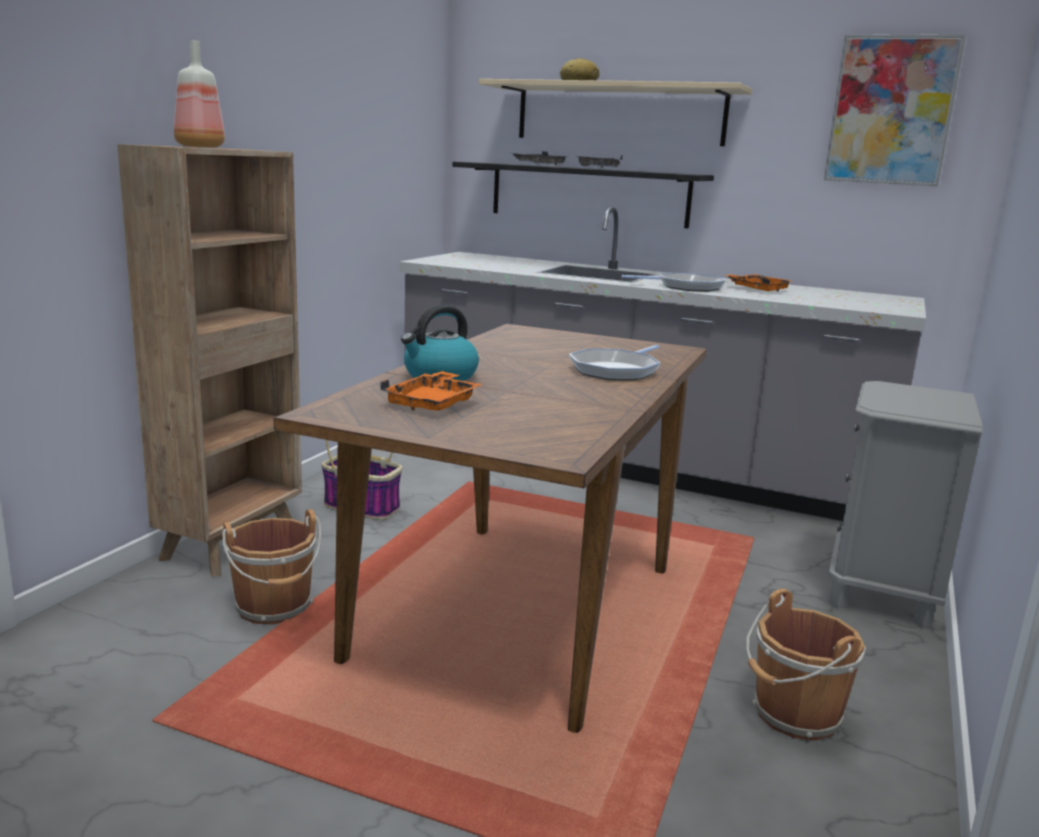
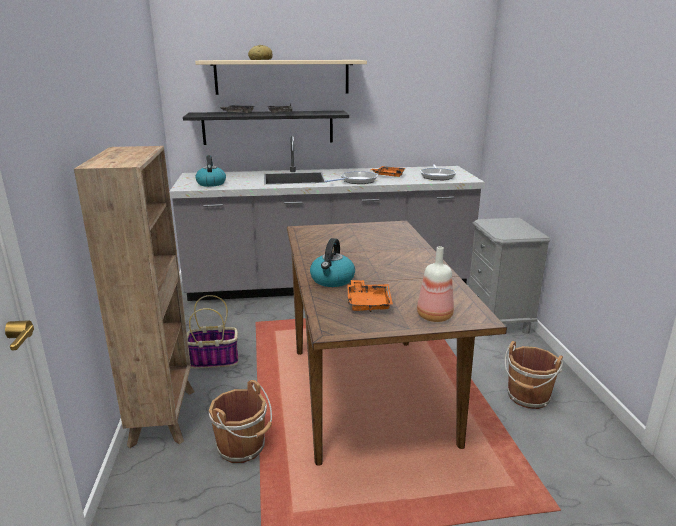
camera: 30 degrees left, 5 degrees up
(199, 147) = (124, 158): bottle -> bottle (435, 317)
(468, 262) = (211, 183): none -> kettle
(616, 370) = (399, 249): frying pan -> frying pan (437, 176)
(891, 111) = (433, 70): picture -> none

